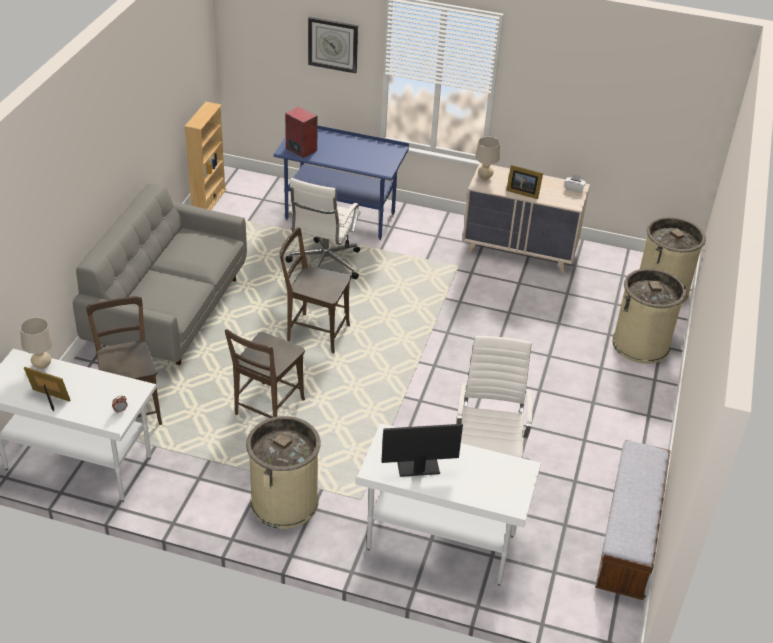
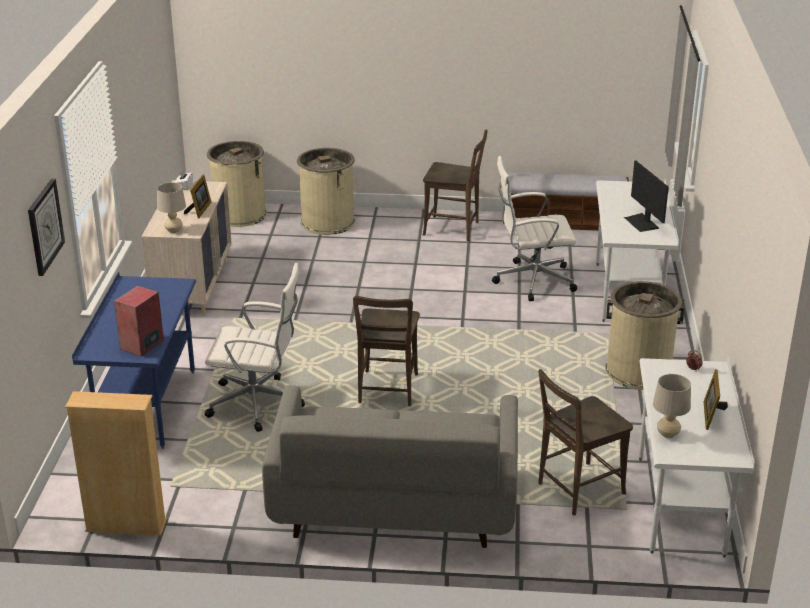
camera: 100 degrees left, 10 degrees down
(267, 409) = (525, 401): brown chair -> brown chair (454, 229)

